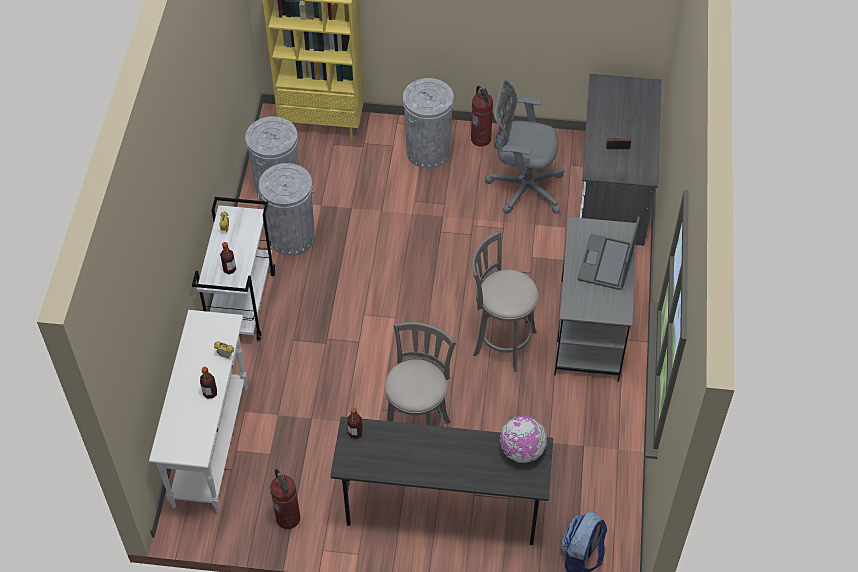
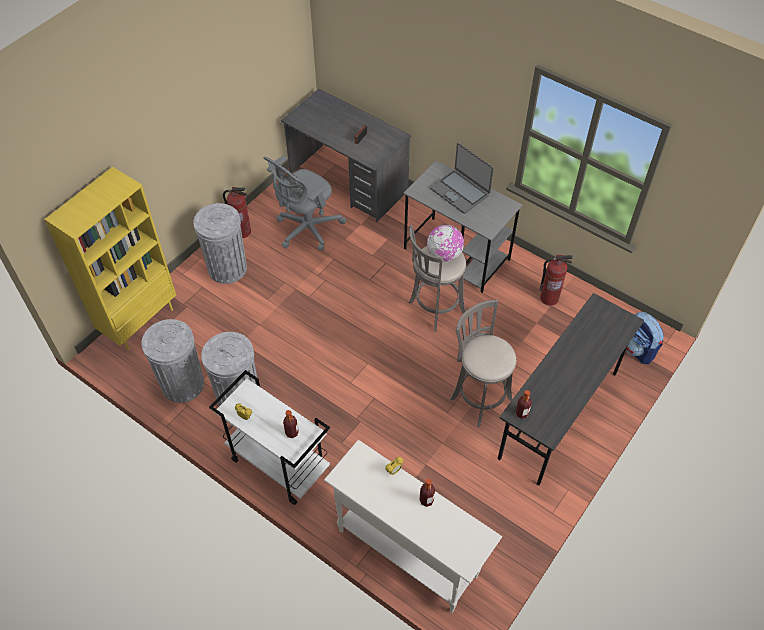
camera: 60 degrees left, 0 degrees up
(288, 518) = (510, 525): fire extinguisher -> fire extinguisher (549, 298)
(522, 451) = (595, 316): globe -> globe (444, 255)

